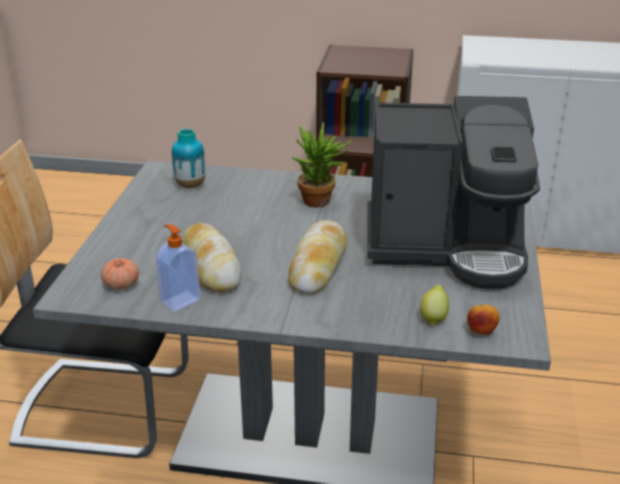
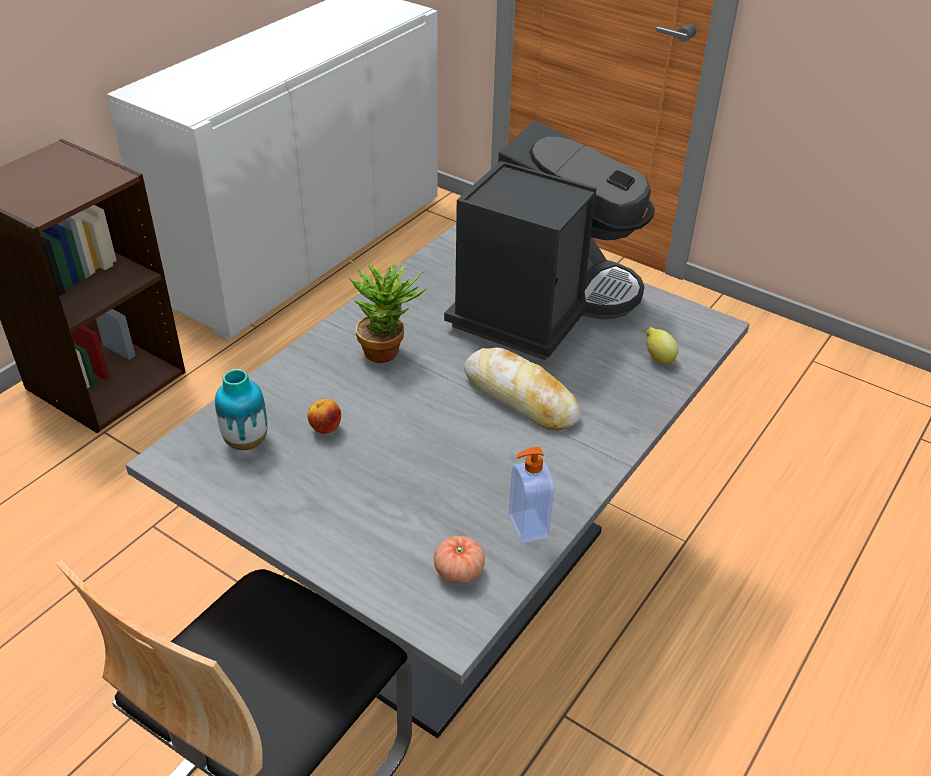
camera: 65 degrees left, 10 degrees up
(210, 265) = (466, 479): bread -> none
(481, 331) = (693, 341): apple -> apple (325, 428)

